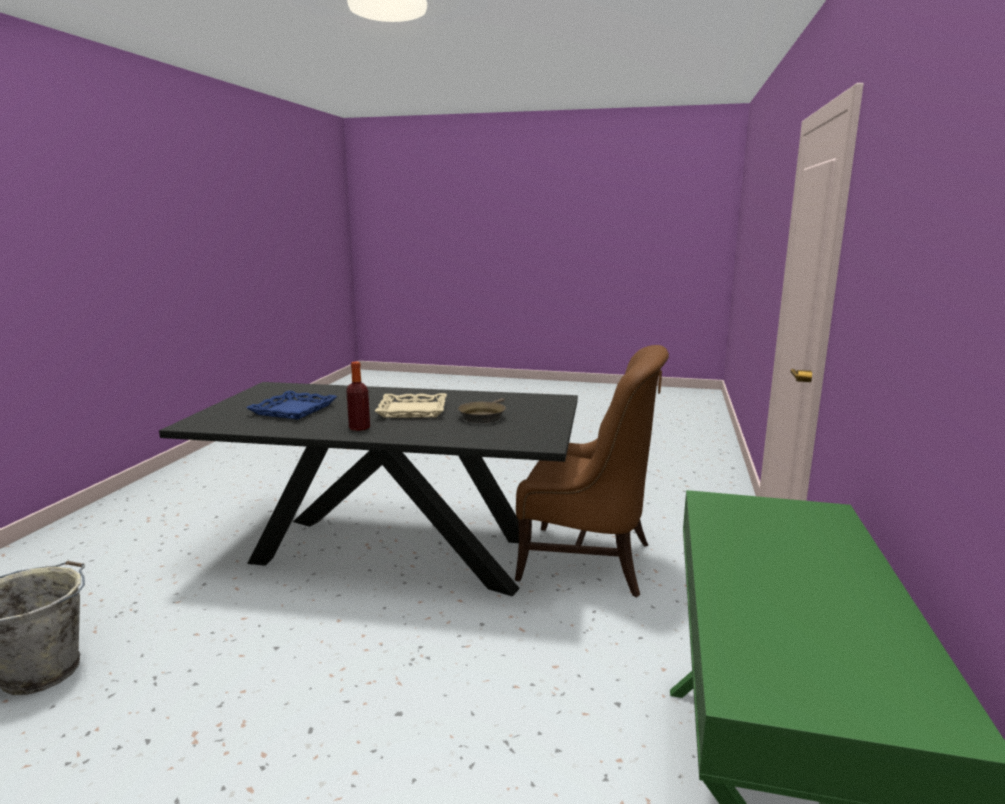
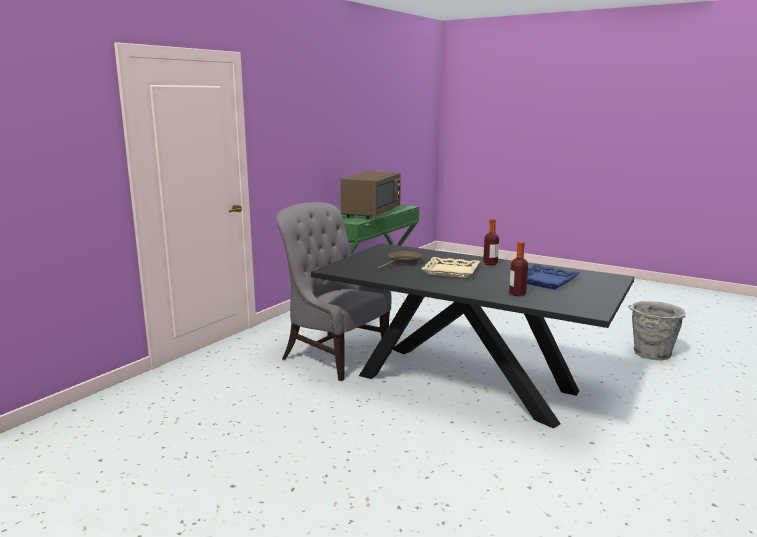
camera: 160 degrees left, 0 degrees up
(334, 393) = (517, 294): none -> bottle
(588, 560) = (334, 356): brown chair -> grey chair
(767, 570) = (371, 213): none -> brown microwave

